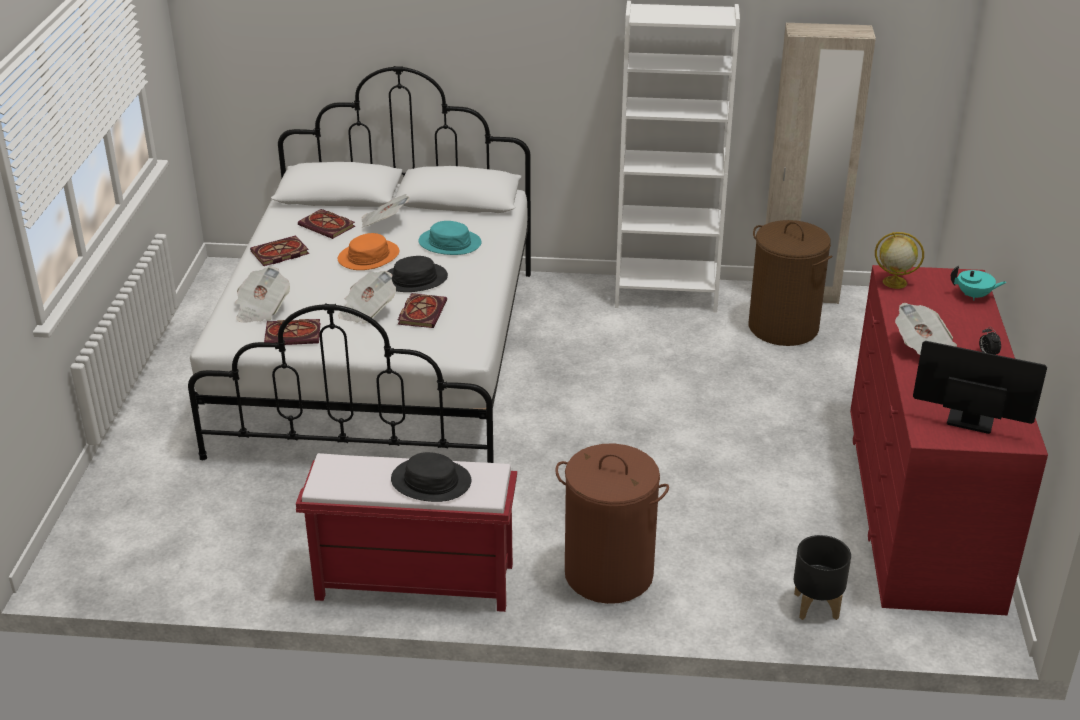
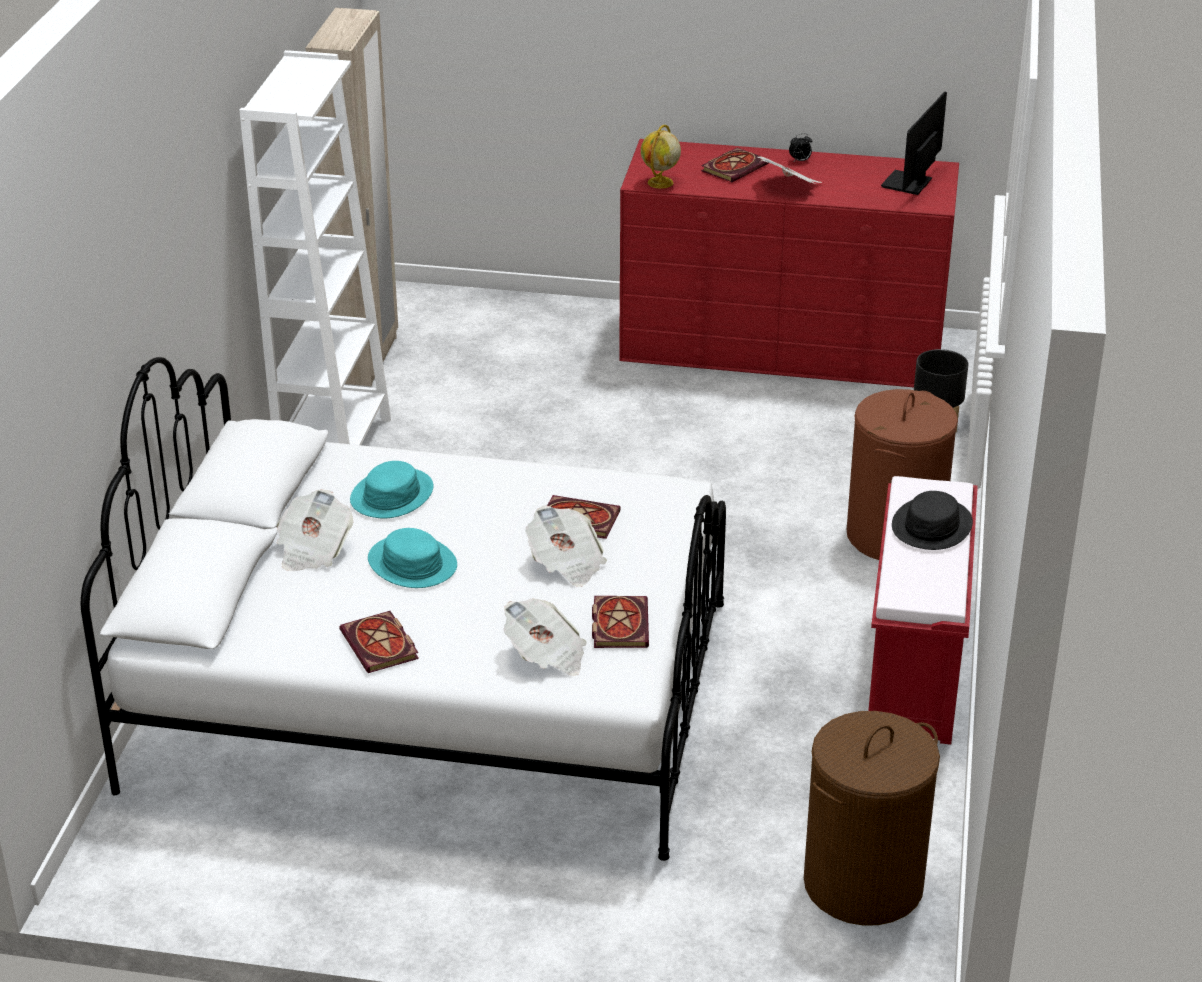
camera: 85 degrees left, 0 degrees up
(328, 226) = (305, 601): book -> book (734, 167)
(368, 256) = (412, 563): orange hat -> turquoise hat
(414, 279) = (488, 525): black hat -> none
(782, 327) = (439, 379): brown laundry basket -> brown laundry basket (863, 885)
(974, 296) = (692, 150): turquoise teapot -> none

